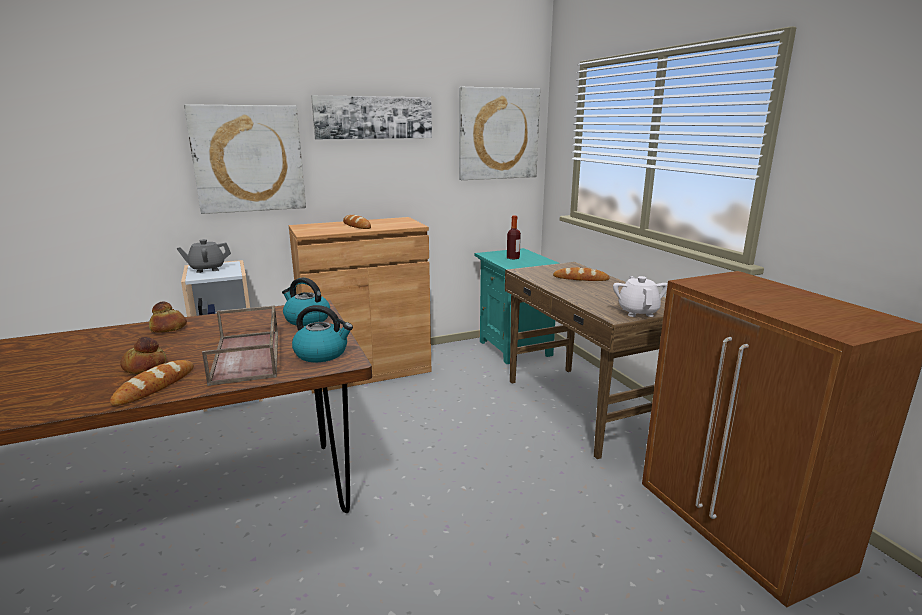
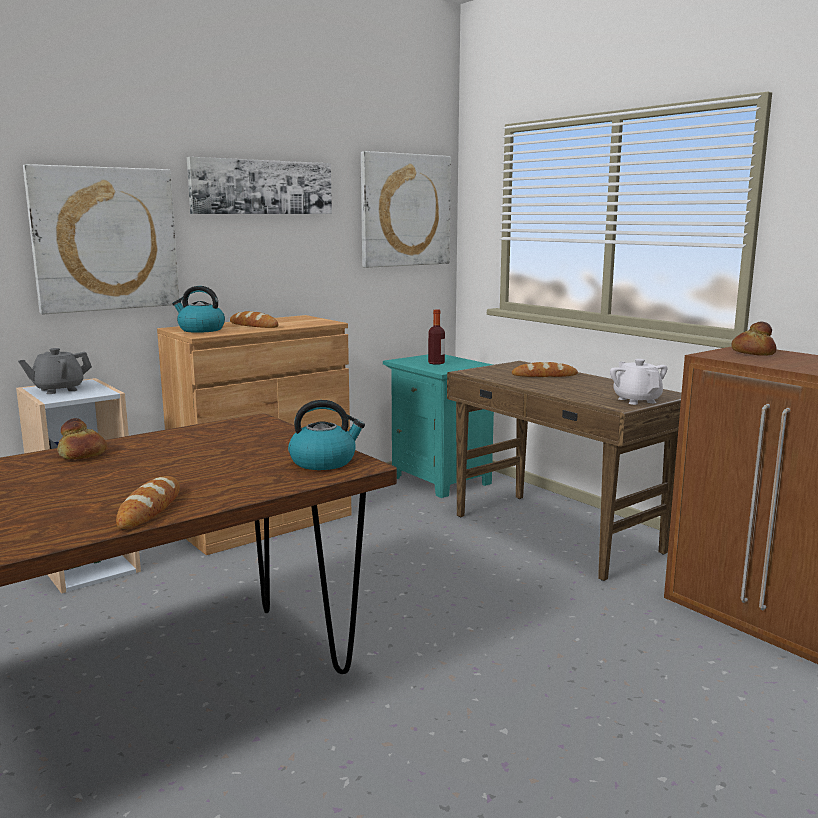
camera: 15 degrees left, 5 degrees down
(145, 366) = (107, 492): bread -> bread (752, 353)
(248, 357) = (233, 472): brown tray -> none
(306, 319) = (261, 433): kettle -> kettle (200, 330)

